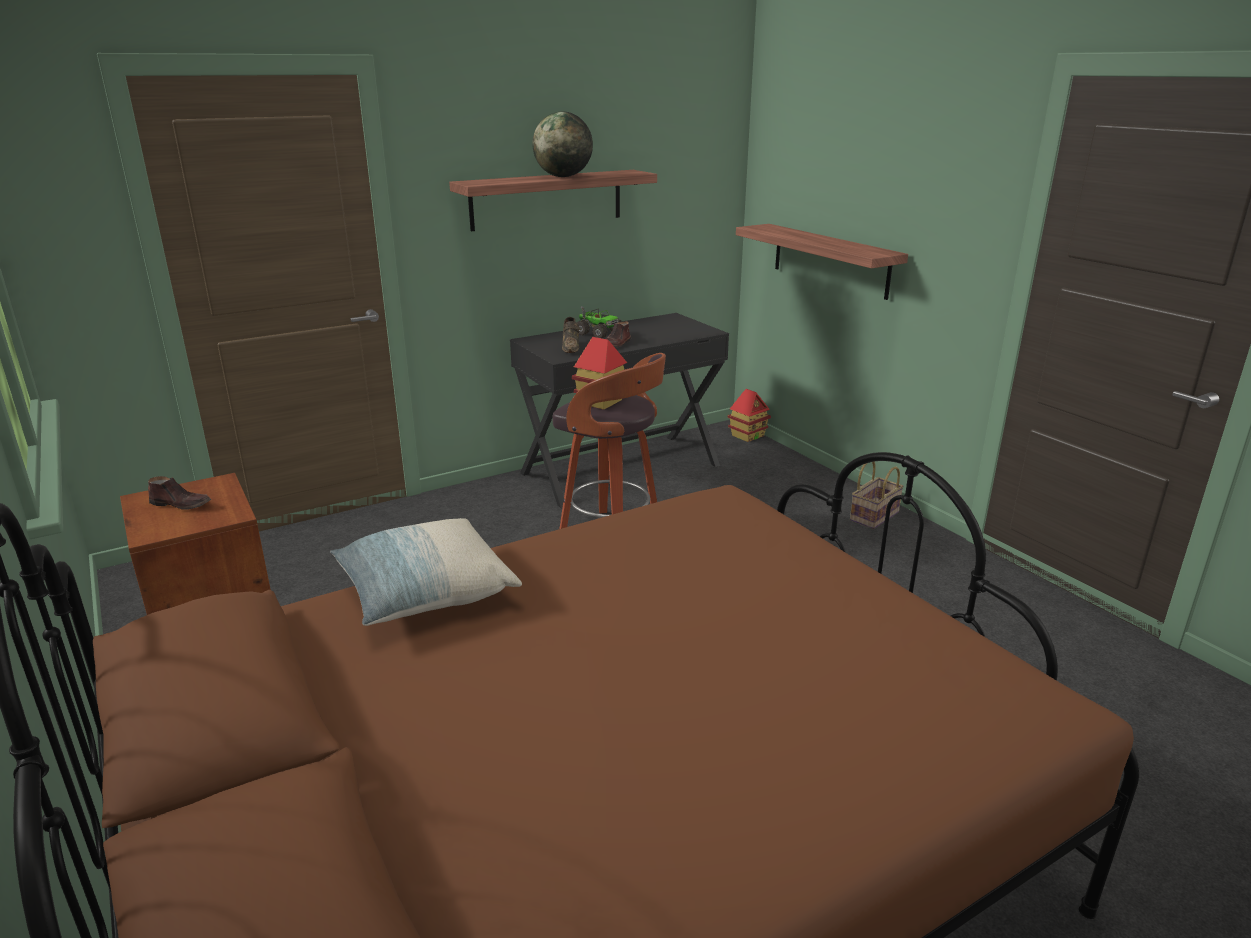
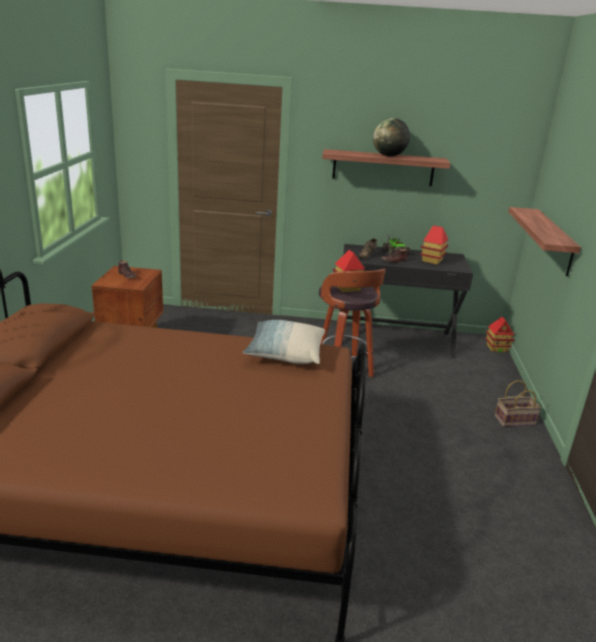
camera: 35 degrees right, 0 degrees up
(425, 593) = (147, 336): pillow -> pillow (285, 354)
(658, 330) = (432, 260): none -> toy house

